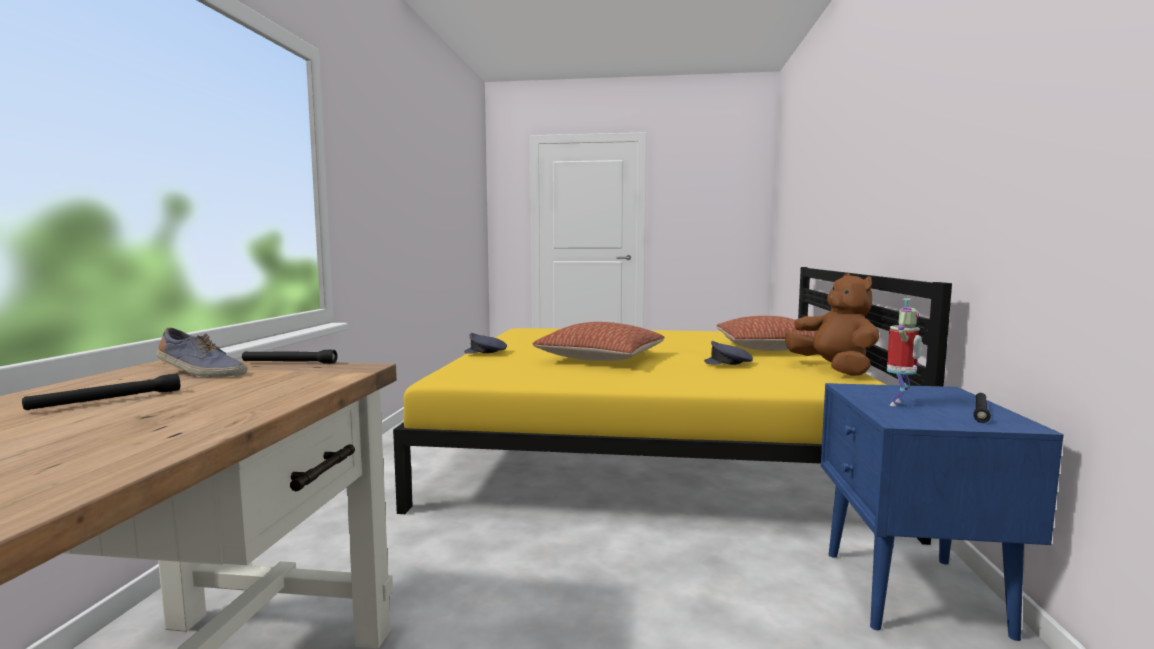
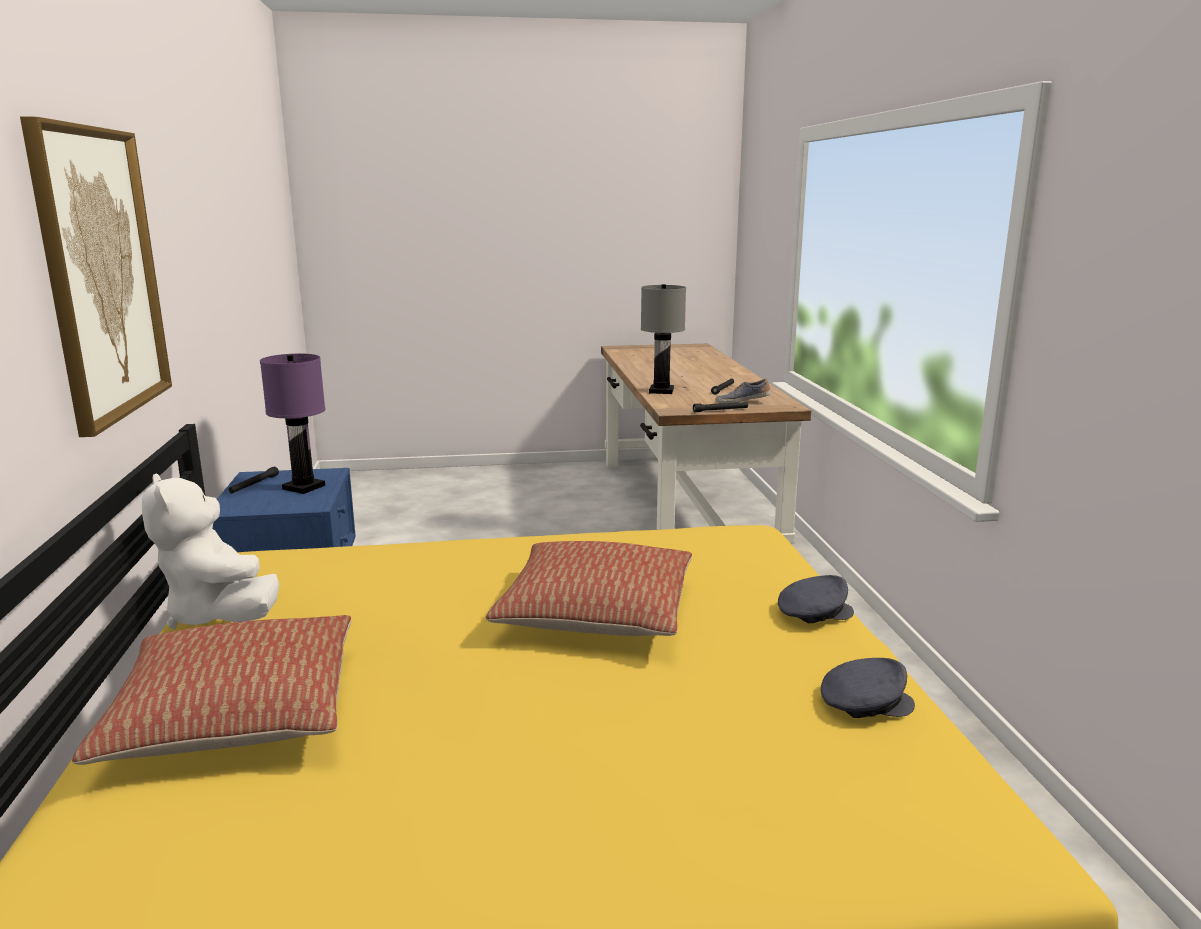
camera: 165 degrees right, 10 degrees up
(243, 406) = (661, 391): none -> grey table lamp
(729, 363) = (383, 603): grey cap -> grey cap (864, 702)
(834, 370) = (219, 615): brown plush toy -> white plush toy
(899, 404) = (304, 487): toy robot -> purple table lamp
(933, 146) = (101, 274): none -> picture

